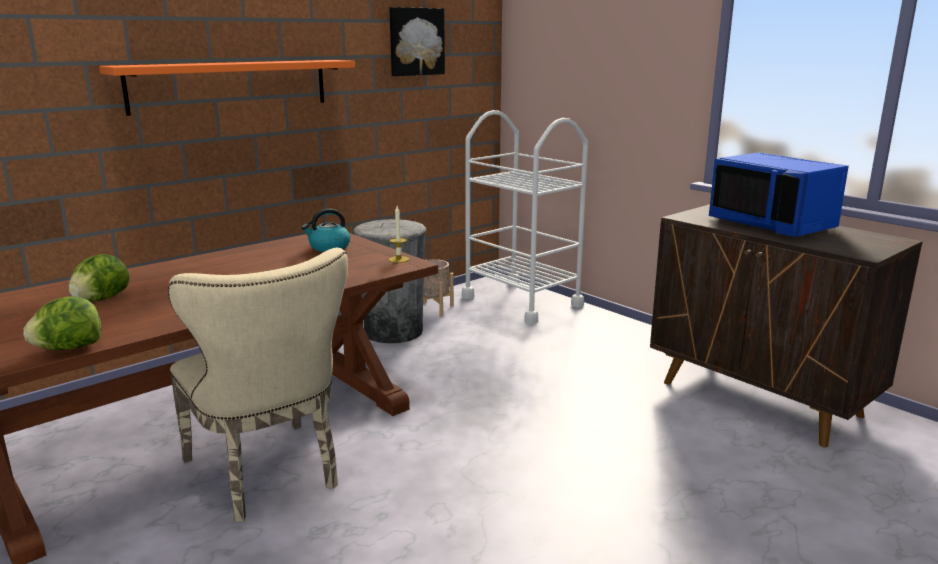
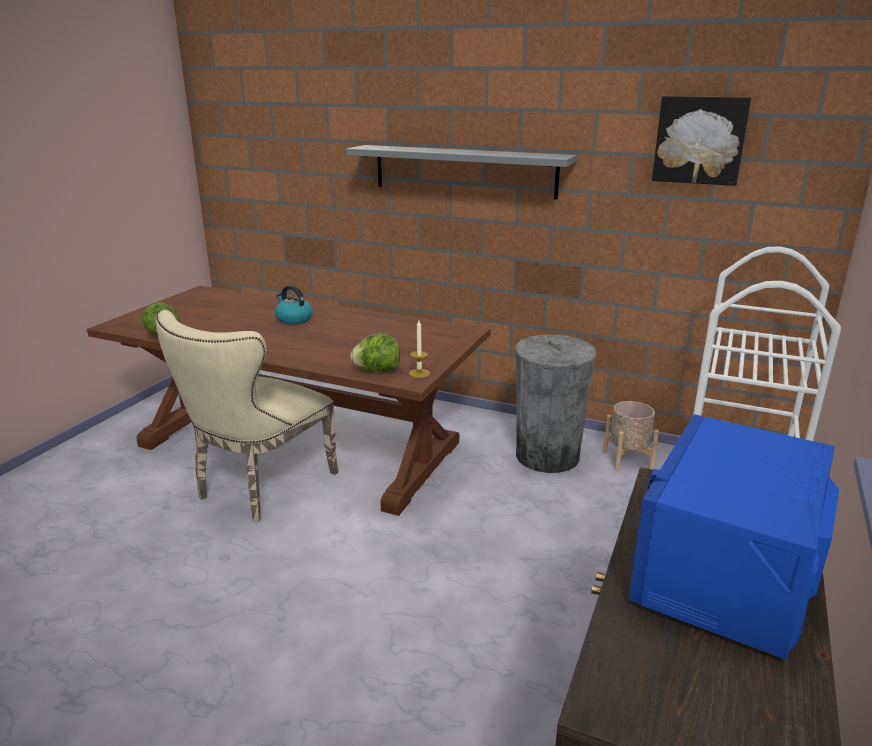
camera: 65 degrees right, 5 degrees up
(101, 299) = (249, 315): lettuce -> lettuce (377, 371)
(231, 85) = (464, 171): orange shelf -> grey shelf
(329, 247) = (427, 340): kettle -> kettle (293, 319)

